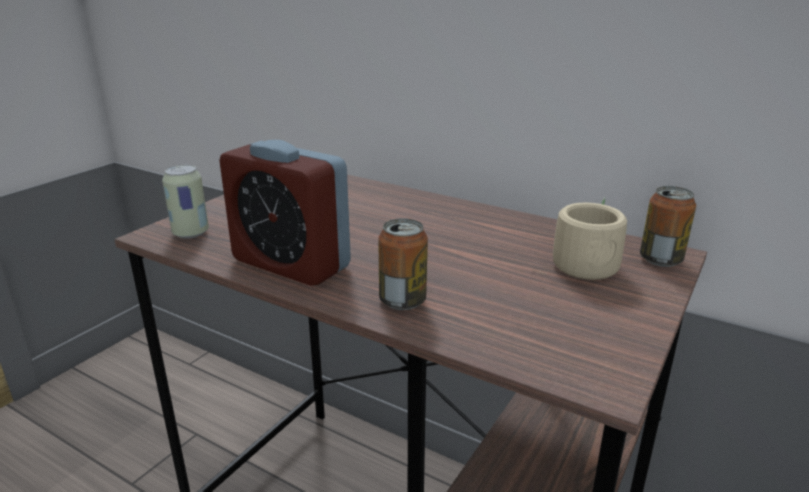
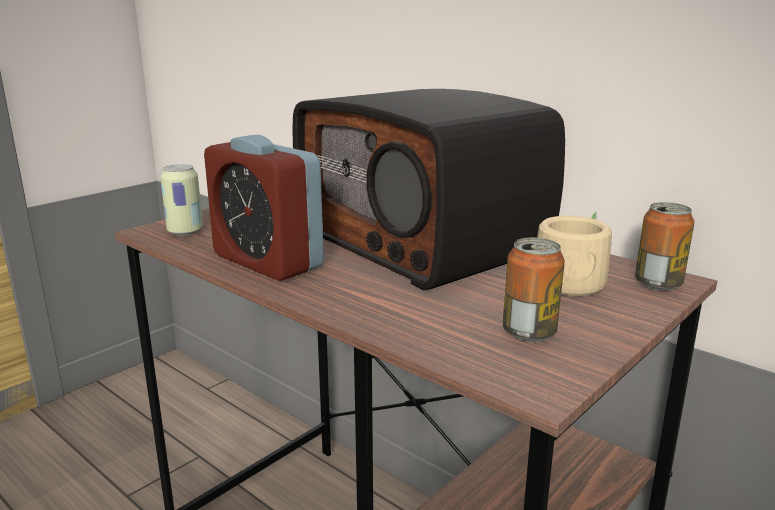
camera: 10 degrees right, 5 degrees down
(402, 301) = (362, 299): can -> can (529, 332)
(434, 229) = (424, 243): none -> radio

